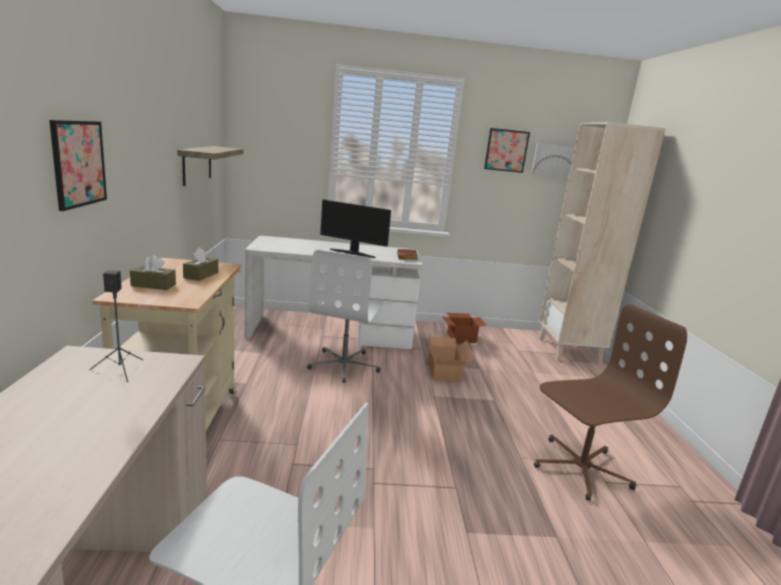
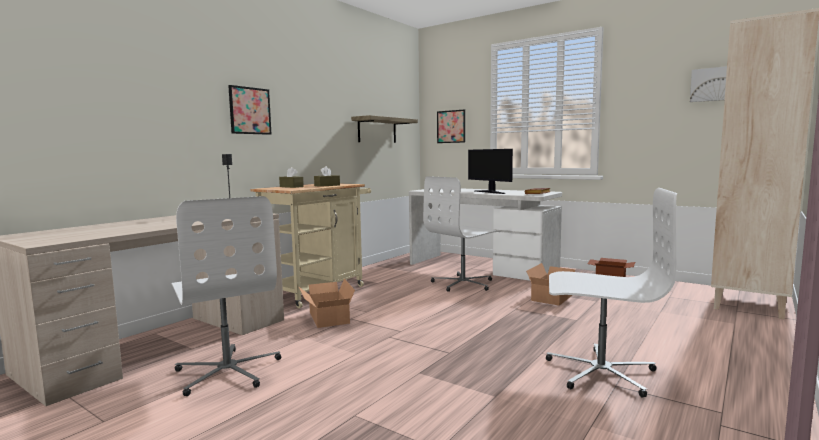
camera: 40 degrees right, 10 degrees down
(263, 473) = (327, 318): none -> cardboard box
(506, 150) = (656, 84): picture -> picture (451, 126)
(580, 468) = (600, 371): brown office chair -> white office chair

